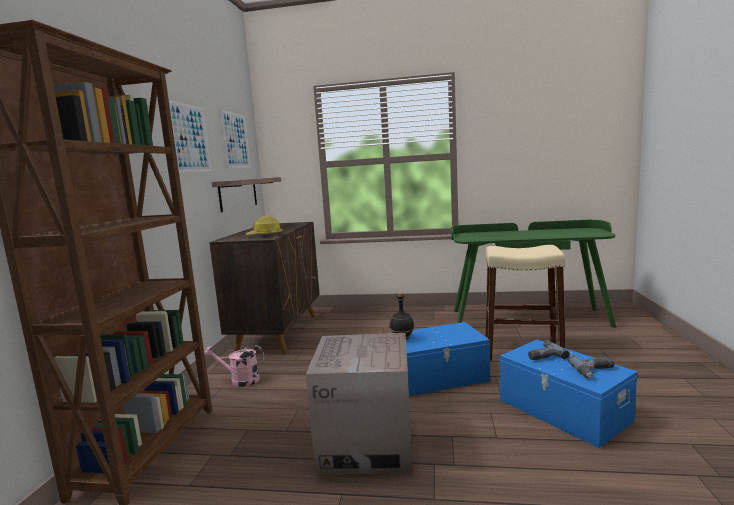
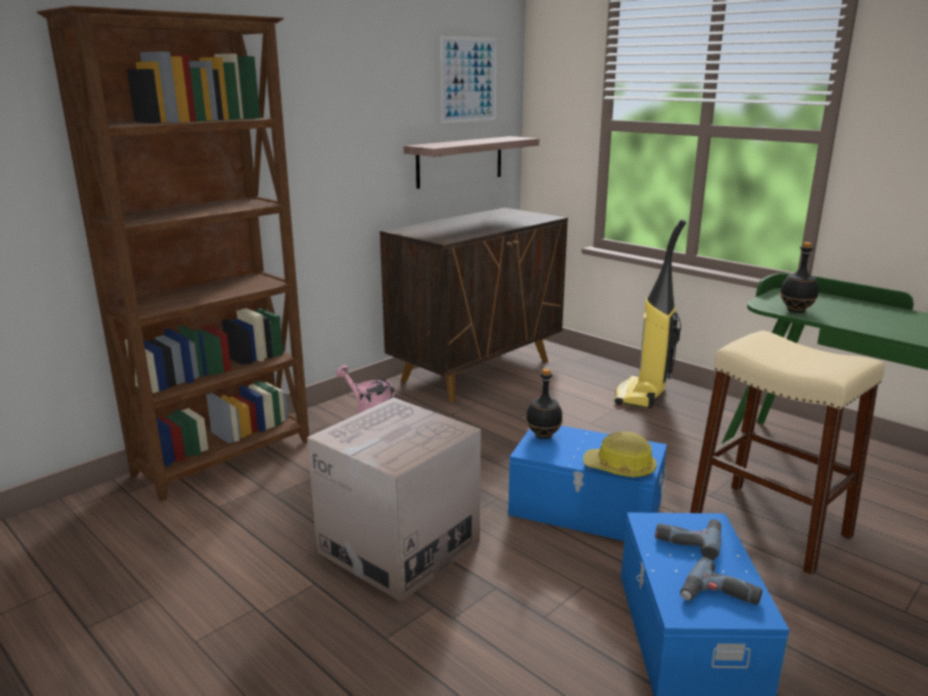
camera: 35 degrees right, 10 degrees up
(189, 138) = (368, 86): picture -> none
(265, 235) = (450, 234): hard hat -> hard hat (620, 468)
(388, 317) = (642, 396): none -> vacuum cleaner
(481, 238) = (795, 311): none -> black bottle

